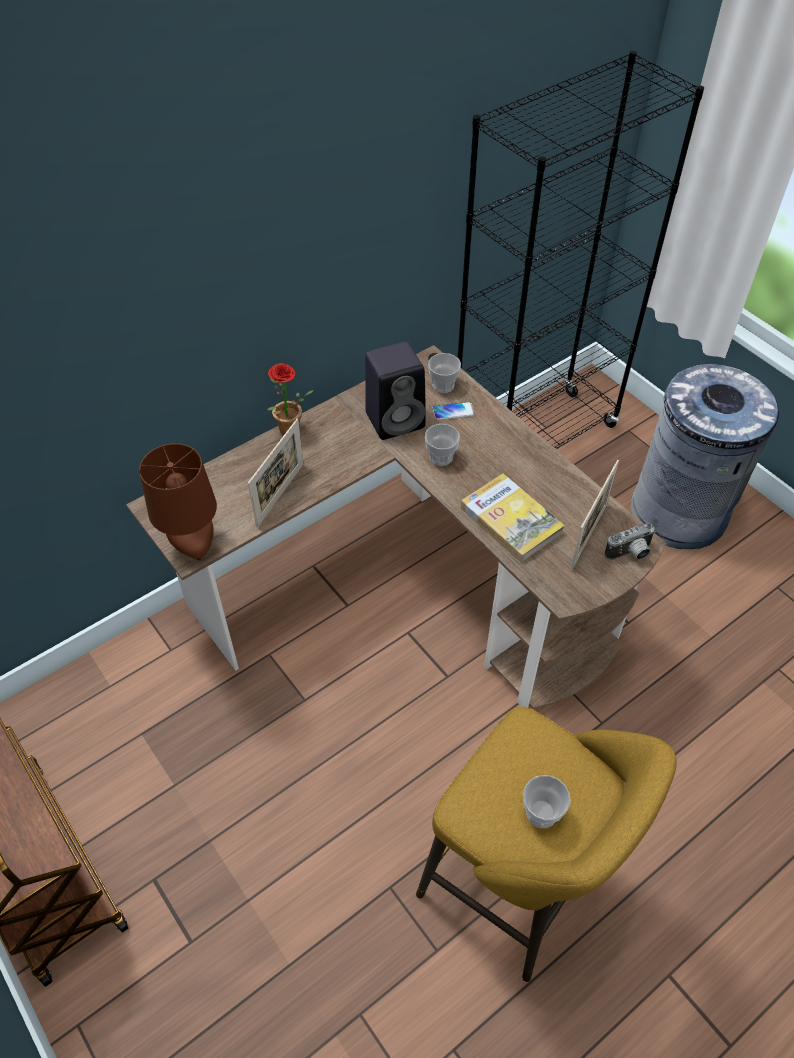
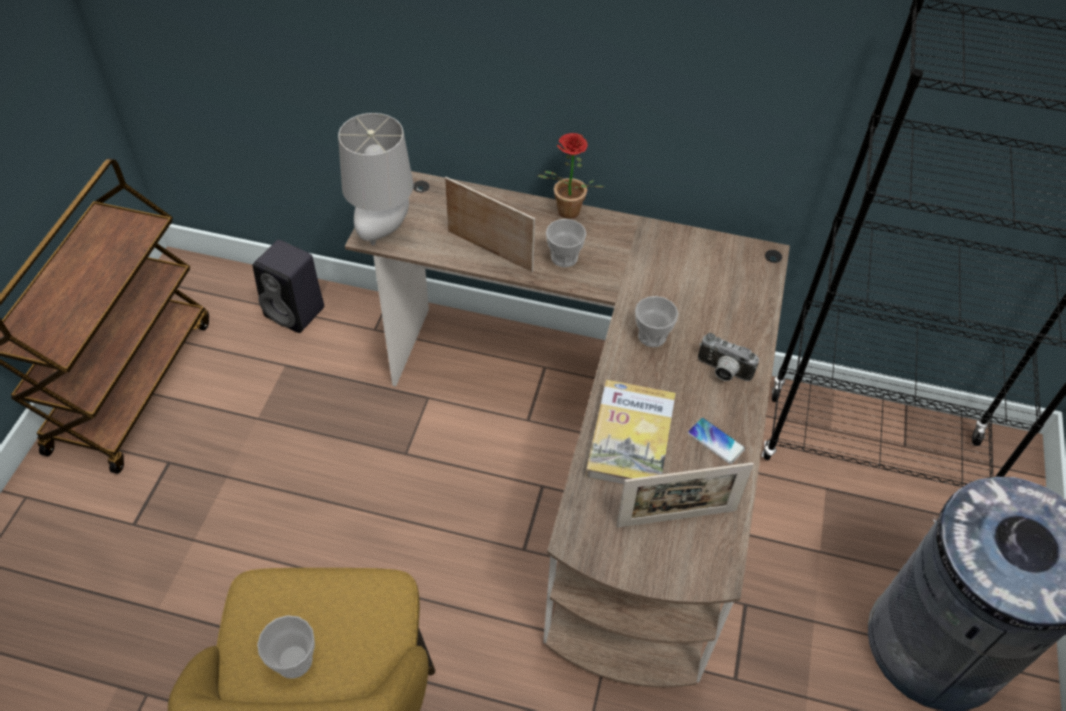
camera: 50 degrees right, 0 degrees up
(192, 544) = (383, 230): brown table lamp -> grey table lamp
(280, 494) = (490, 251): picture frame -> picture frame turned 135 degrees counterclockwise
(396, 419) = (662, 275): black speaker -> black speaker (296, 312)
(443, 385) = (745, 283): cup -> cup (564, 257)
(453, 411) = (720, 311): phone -> phone (715, 441)
(630, 554) = (690, 570): camera -> camera (722, 372)

